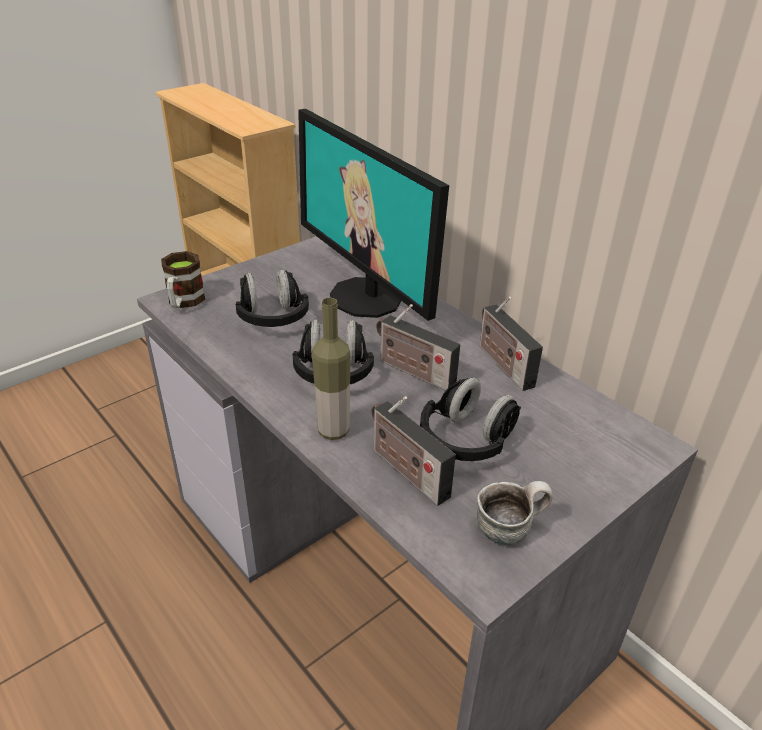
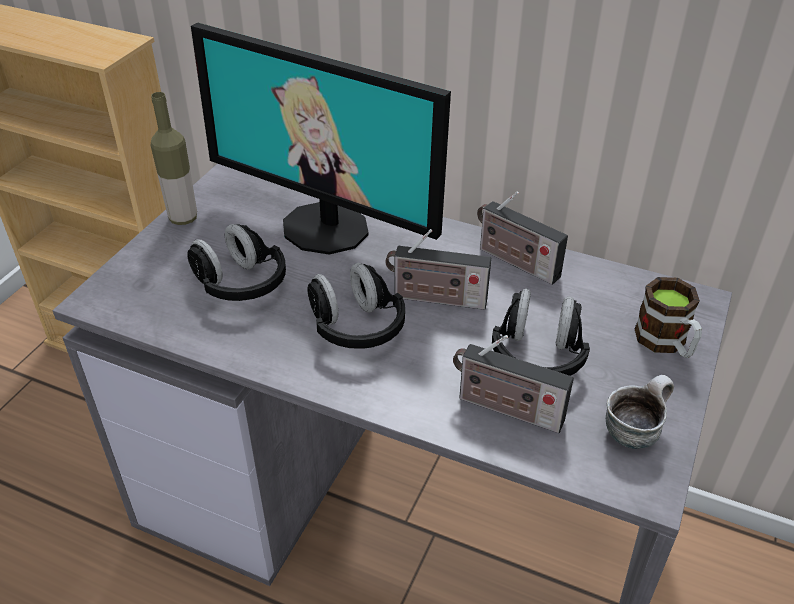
camera: 25 degrees left, 5 degrees up
(184, 302) = (118, 297): mug -> mug (666, 343)
(333, 431) = (404, 393): bottle -> bottle (183, 218)

